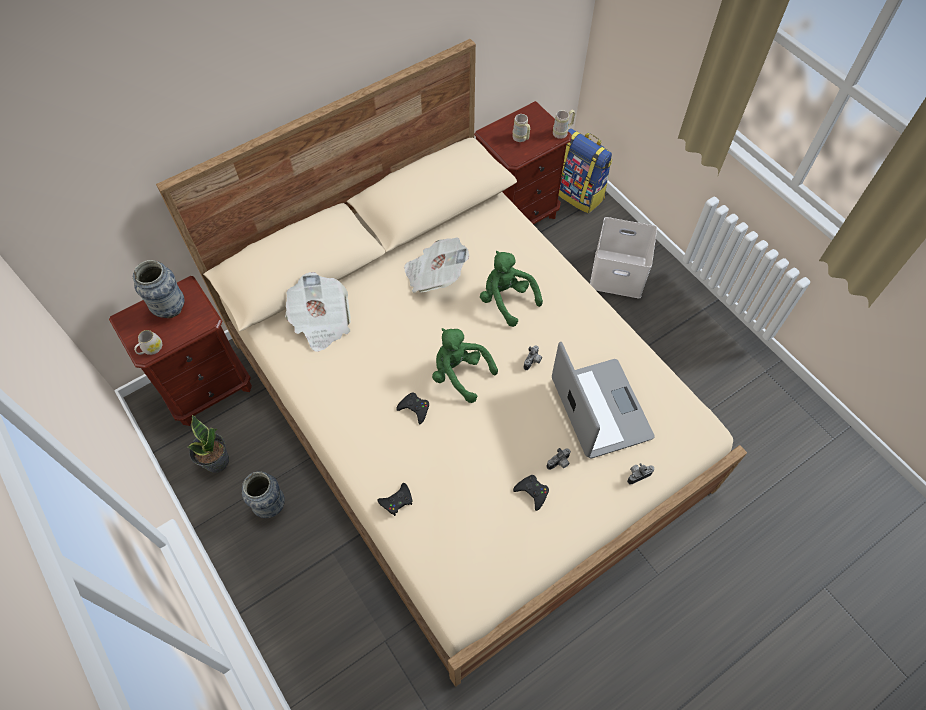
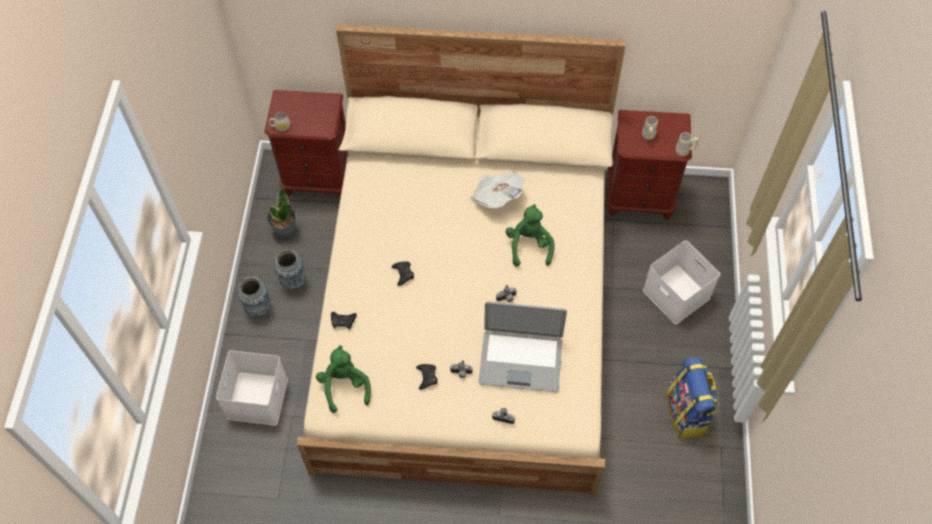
camera: 40 degrees right, 0 degrees up
(170, 309) = (311, 108): vase -> vase (259, 309)
(321, 322) = (396, 178): newspaper -> none
(331, 651) = (256, 397): none -> white storage box
(459, 374) = (451, 272): green plush toy -> green plush toy (344, 386)
(579, 194) = (706, 212): backpack -> backpack (687, 413)
(599, 409) = (520, 360): laptop -> laptop turned 75 degrees clockwise

